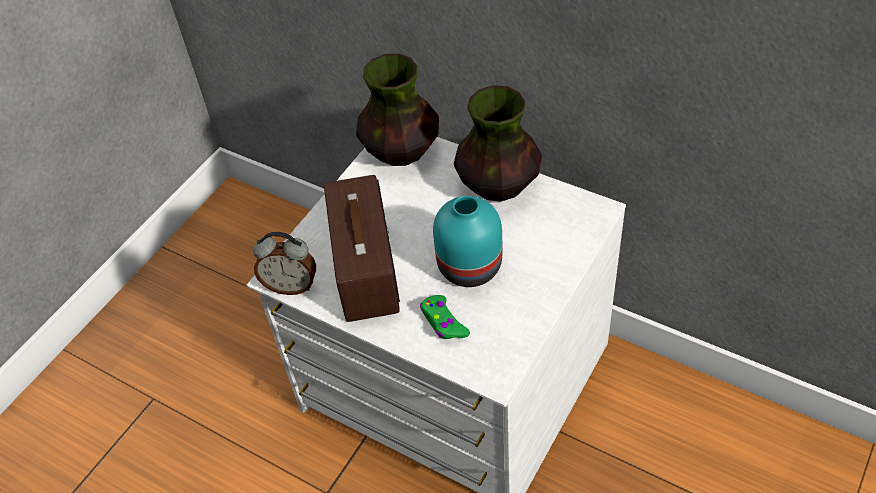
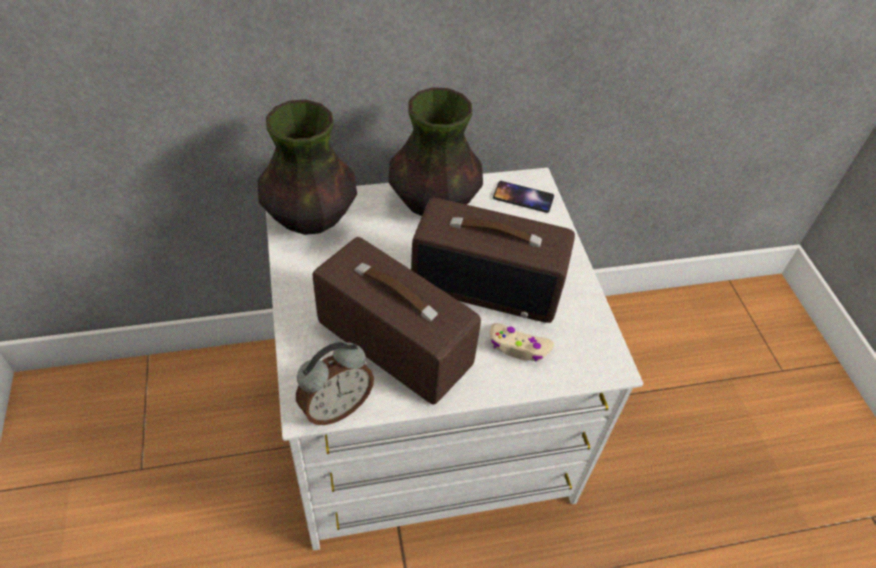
camera: 50 degrees left, 0 degrees up
(443, 322) = (518, 347): green game controller -> beige game controller
(471, 267) = (488, 284): turquoise vase -> radio
(574, 217) = (523, 197): none -> phone

